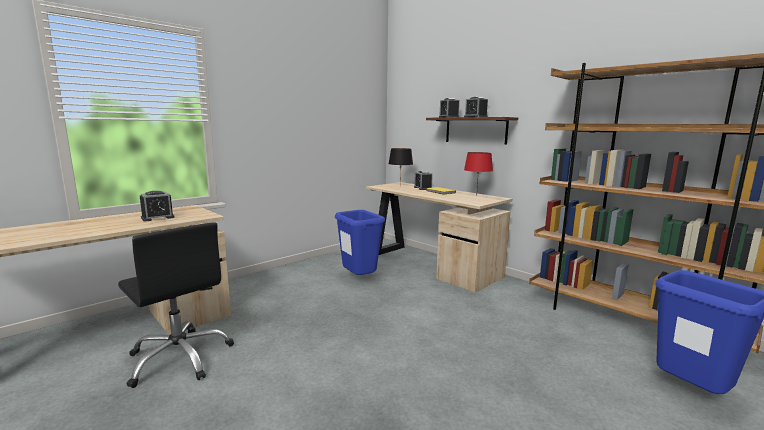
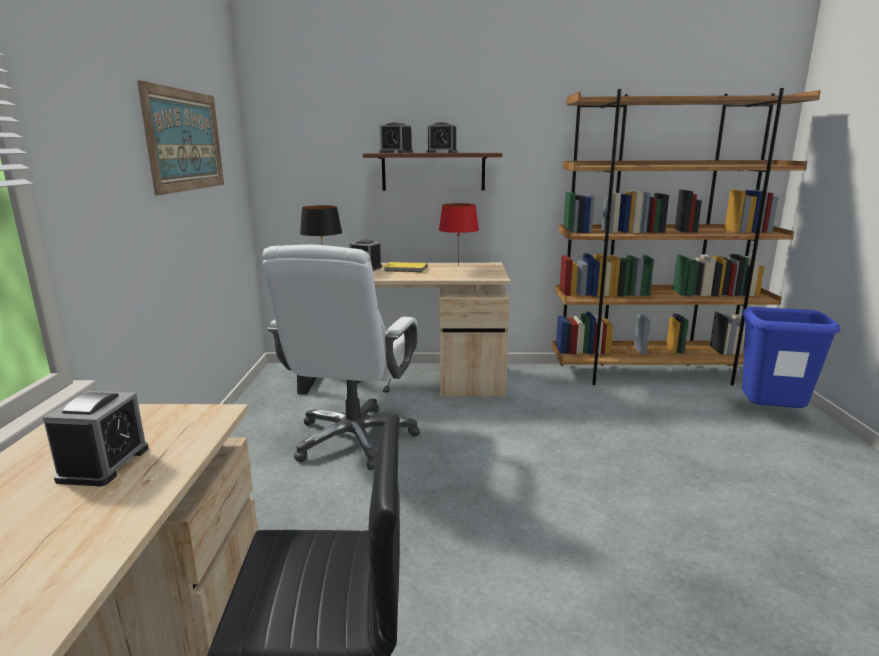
camera: 45 degrees left, 5 degrees up
(325, 109) = (185, 140): none -> picture
(359, 280) = (354, 439): blue trash can -> white office chair

